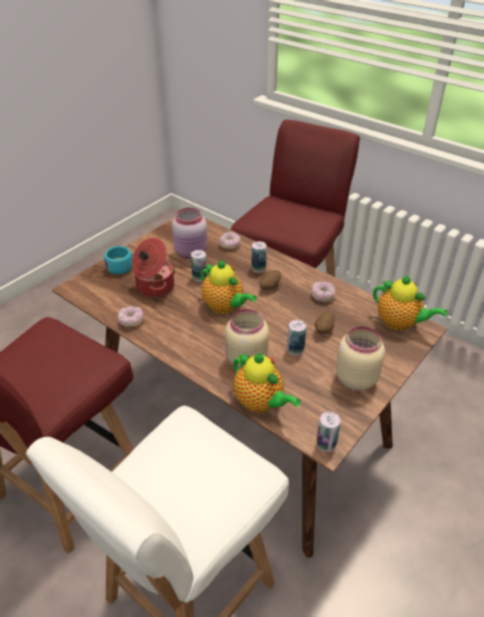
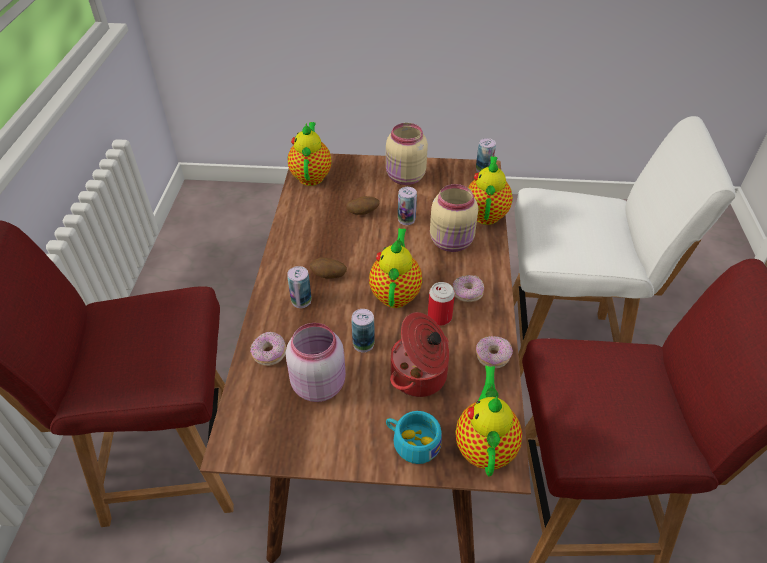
camera: 125 degrees left, 5 degrees up
(90, 288) = (485, 445): none -> teapot
(184, 316) = (439, 317): none -> can
(322, 296) = (311, 232): donut -> donut (467, 294)

